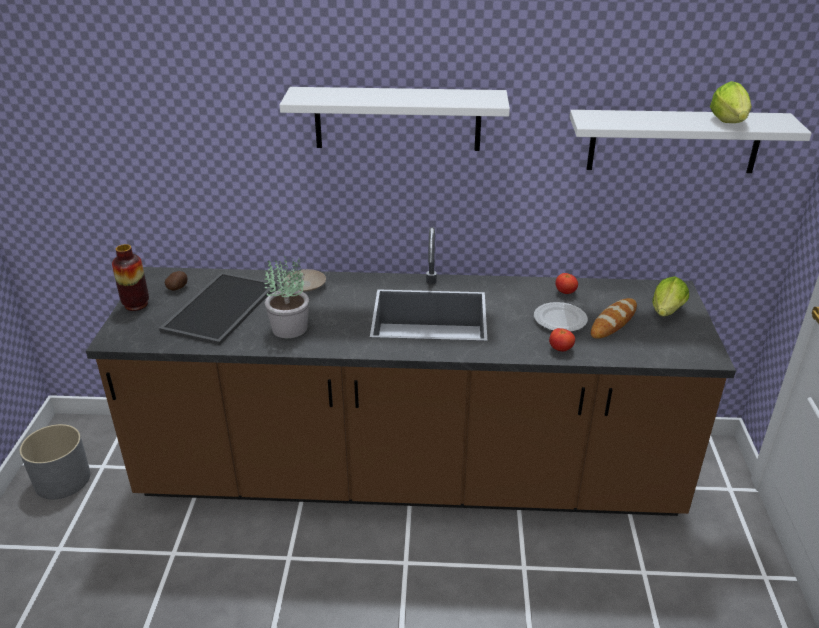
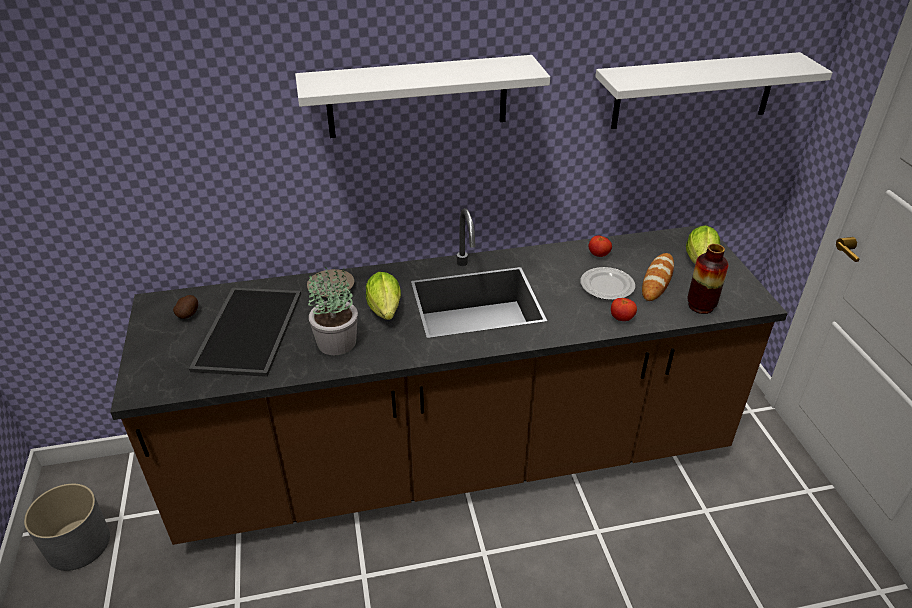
camera: 15 degrees left, 5 degrees up
(136, 305) = (148, 343): vase -> vase (700, 306)
(729, 123) = (755, 70): lettuce -> lettuce (385, 312)

